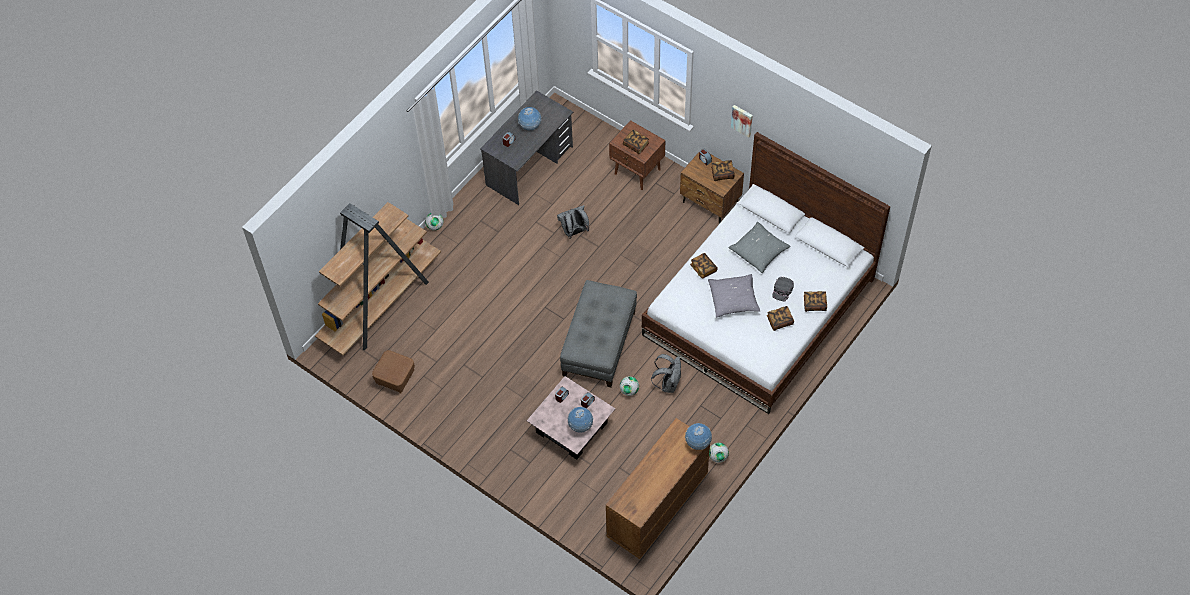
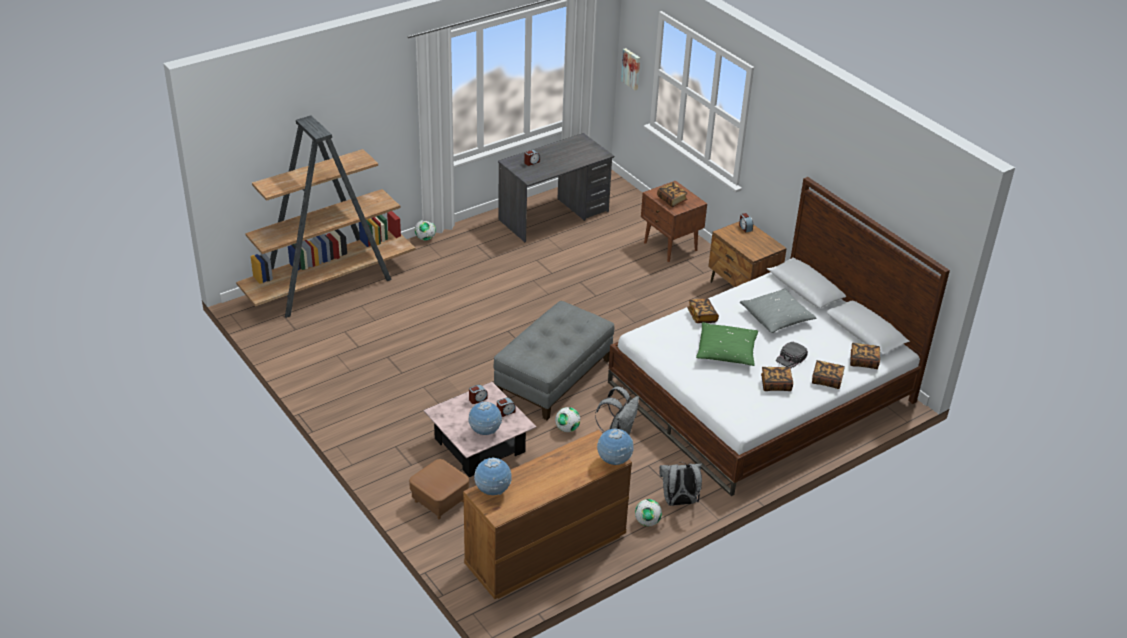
camera: 15 degrees right, 20 degrees down
(395, 378) = (304, 349): brown ottoman -> brown ottoman (439, 501)
(530, 126) = (561, 156): globe -> globe (492, 491)
(574, 232) = (575, 277): grey backpack -> grey backpack (679, 502)
(722, 174) = (760, 243): book -> book (863, 362)
(733, 299) = (726, 351): grey pillow -> green pillow
(742, 120) = (794, 163): picture -> picture (631, 69)

